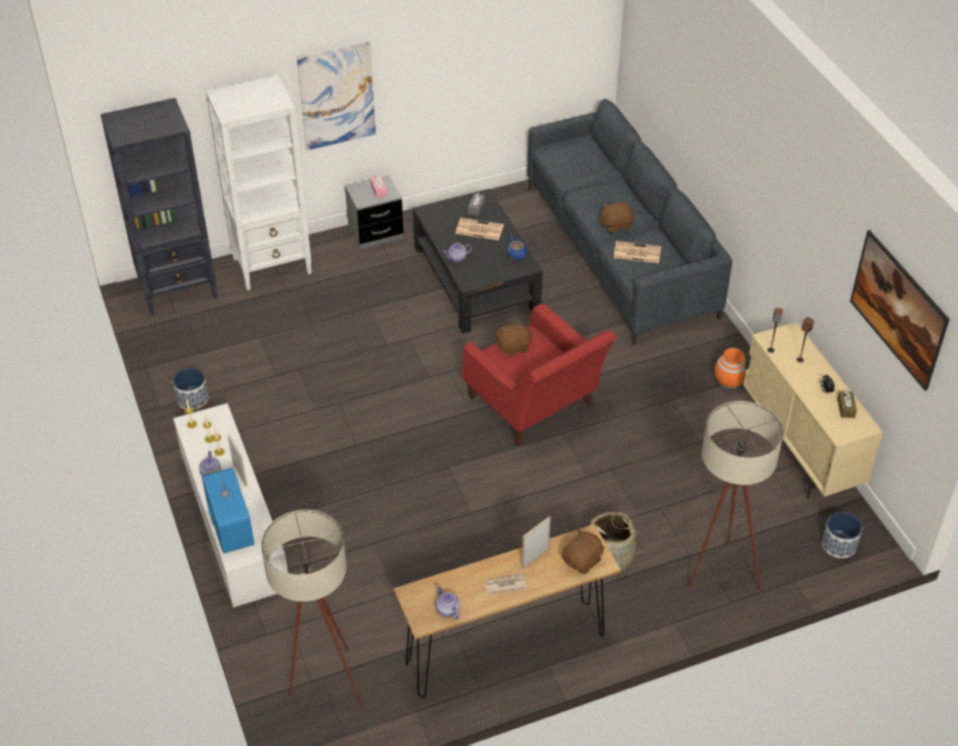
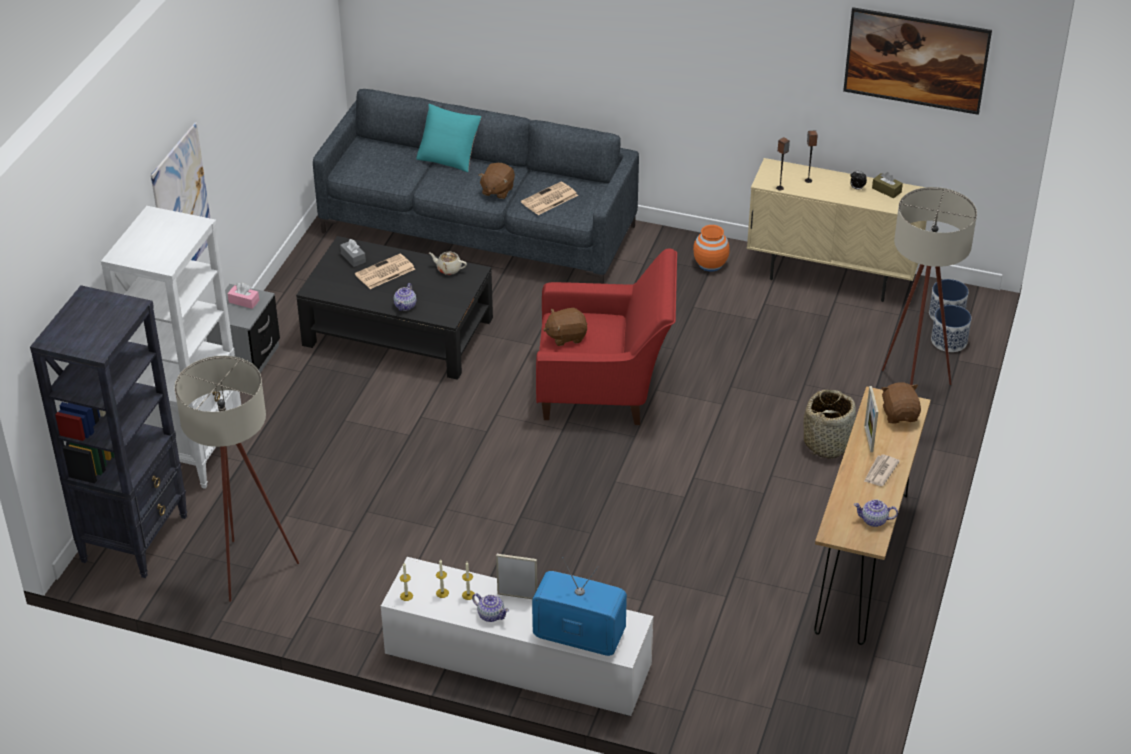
camera: 50 degrees left, 5 degrees down
(193, 399) = (312, 607): planter -> planter (949, 341)
(323, 686) = (786, 703): beige floor lamp -> beige floor lamp (248, 575)
(513, 347) = (566, 336): brown plush toy -> brown plush toy turned 120 degrees counterclockwise
(516, 254) = (448, 269): blue teapot -> beige teapot
(622, 183) = (449, 157): none -> turquoise pillow

